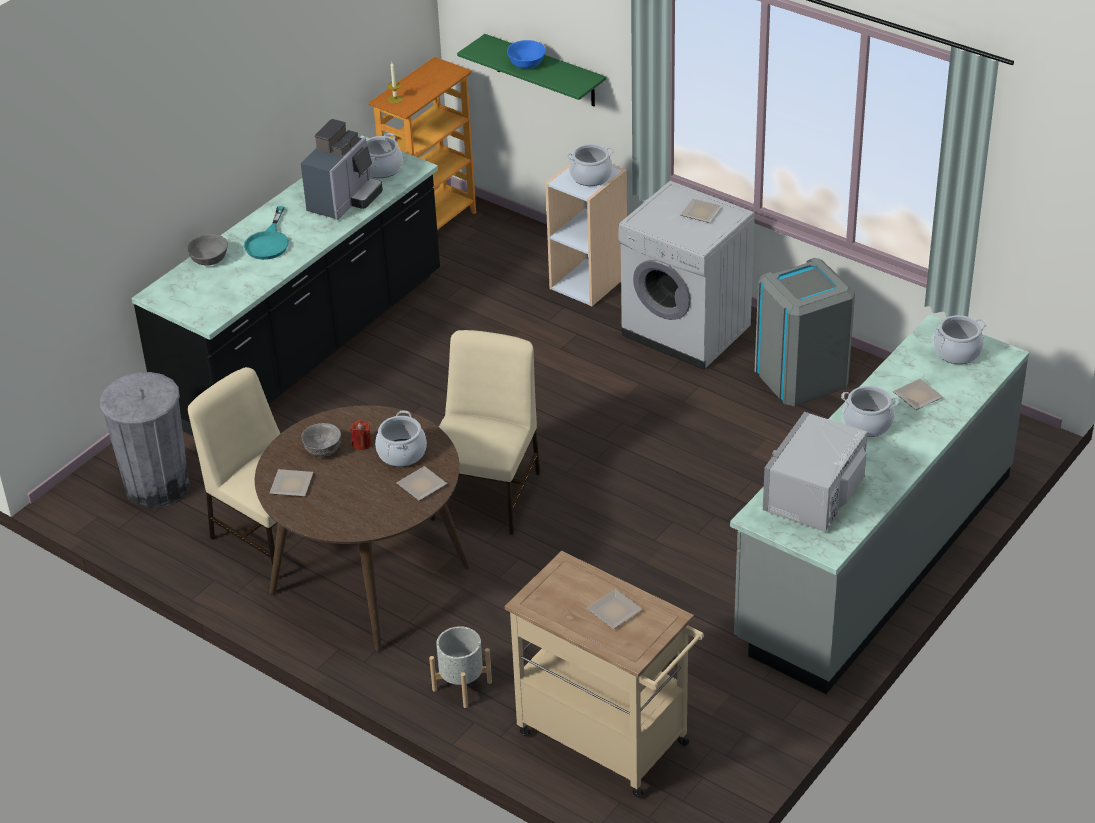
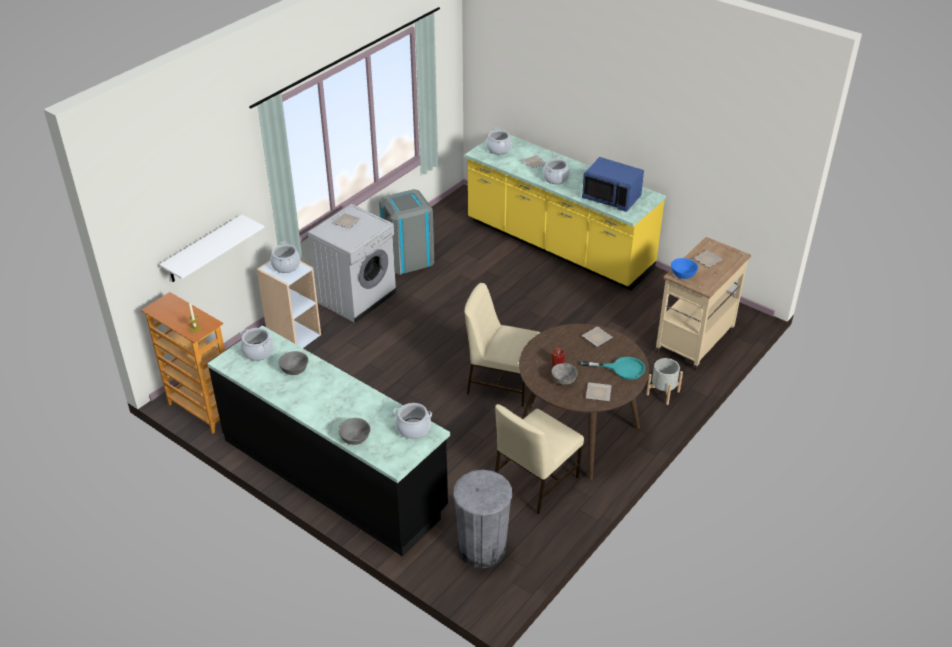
camera: 90 degrees left, 0 degrees up
(269, 242) = (339, 406): turquoise frying pan -> turquoise frying pan (622, 369)
(344, 200) = (294, 369): coffee machine -> grey bowl
(402, 453) = (567, 346): cooking pot -> cooking pot (413, 428)
(527, 64) = (211, 245): blue bowl -> blue bowl (683, 274)
(545, 71) = (203, 249): green shelf -> white shelf
(815, 495) = (612, 197): grey microwave -> blue microwave
(874, 557) = (558, 246): grey counter -> yellow counter

